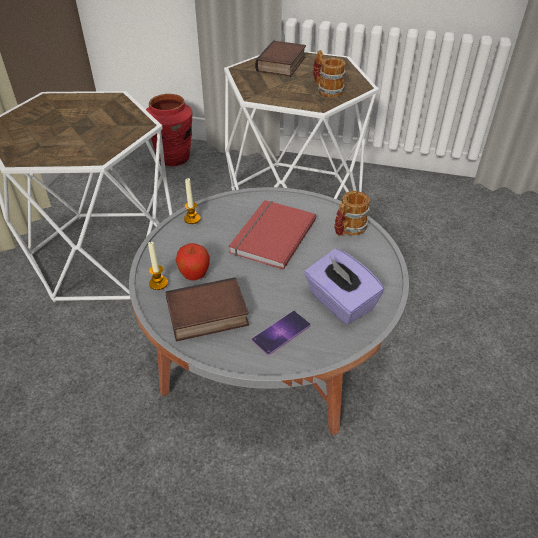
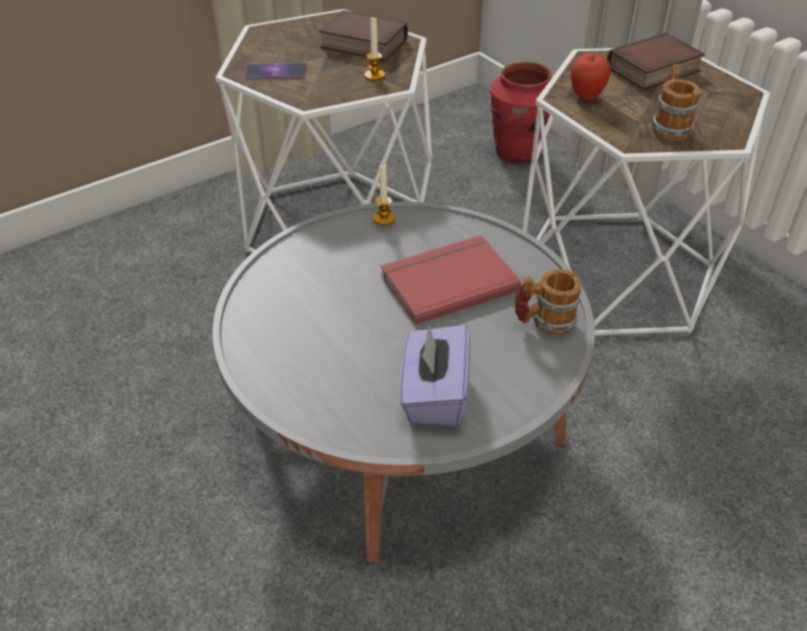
camera: 40 degrees right, 0 degrees up
(158, 283) = (276, 268): candle -> candle (374, 75)
(194, 276) = (319, 280): apple -> apple (586, 96)
(206, 316) = (282, 326): book -> book (361, 44)
(281, 333) = (334, 387): phone -> phone (276, 71)

